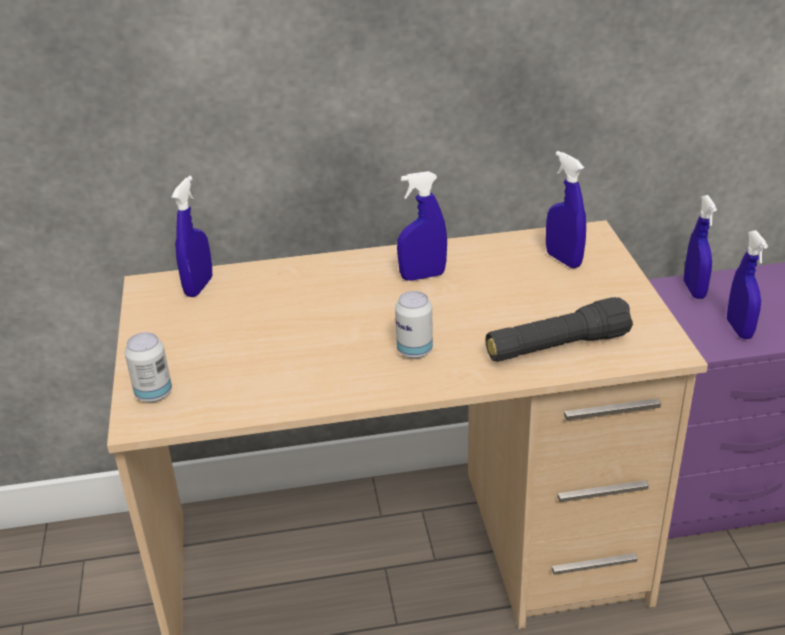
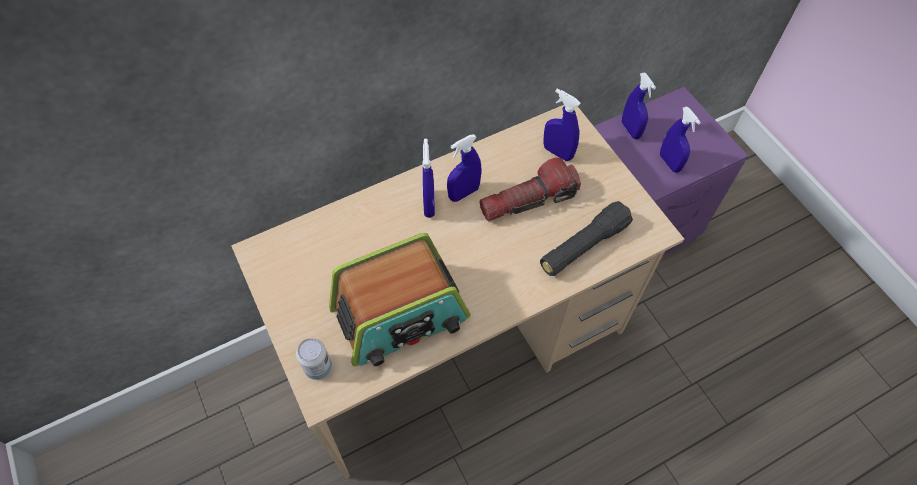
camera: 20 degrees left, 25 degrees up
(199, 287) = (298, 244): blue spray bottle -> blue spray bottle (429, 204)
(282, 367) = (401, 315): none -> radio
(414, 351) = (488, 274): can -> none
(502, 294) = (528, 200): none -> flashlight

